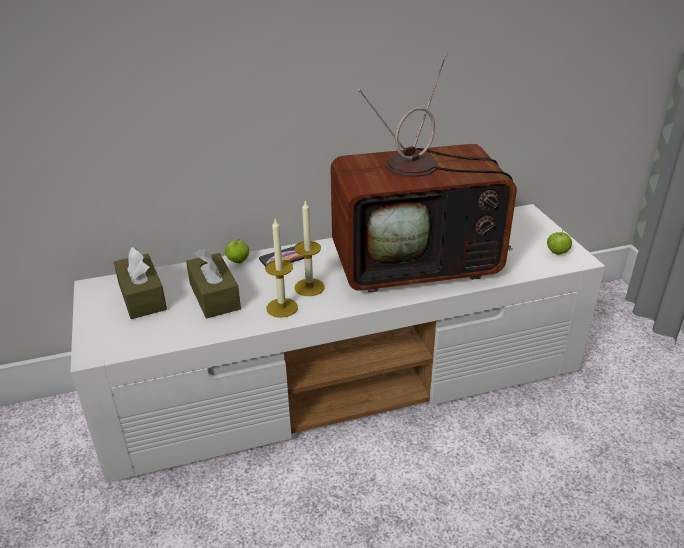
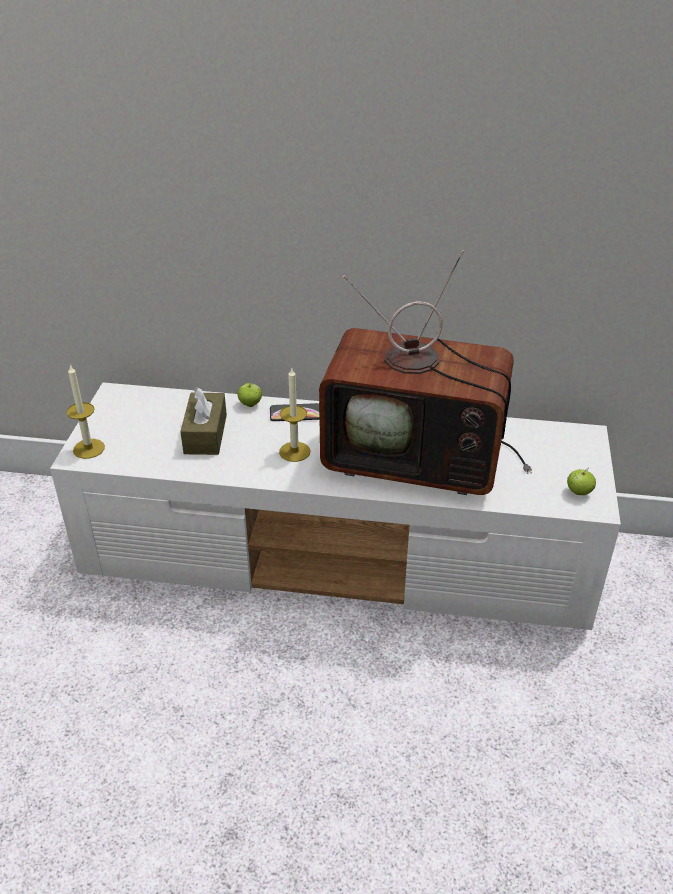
camera: 25 degrees right, 5 degrees up
(142, 297) = (146, 415): brown tissue box -> none
(282, 308) = (255, 465): candle -> candle (89, 448)

